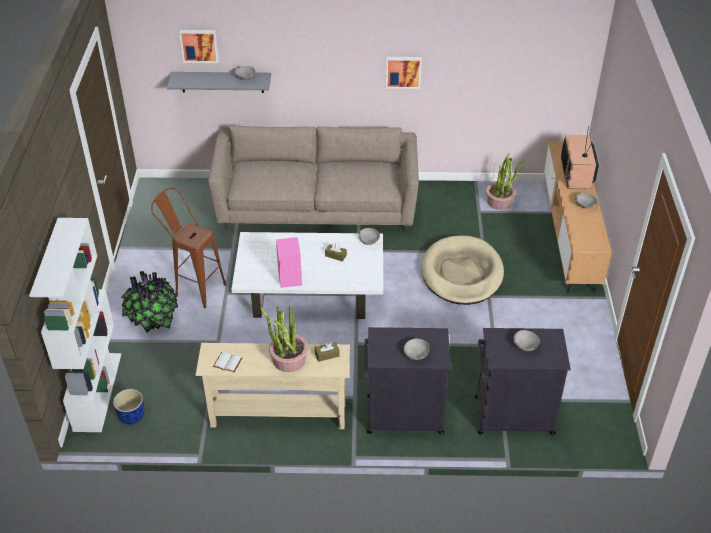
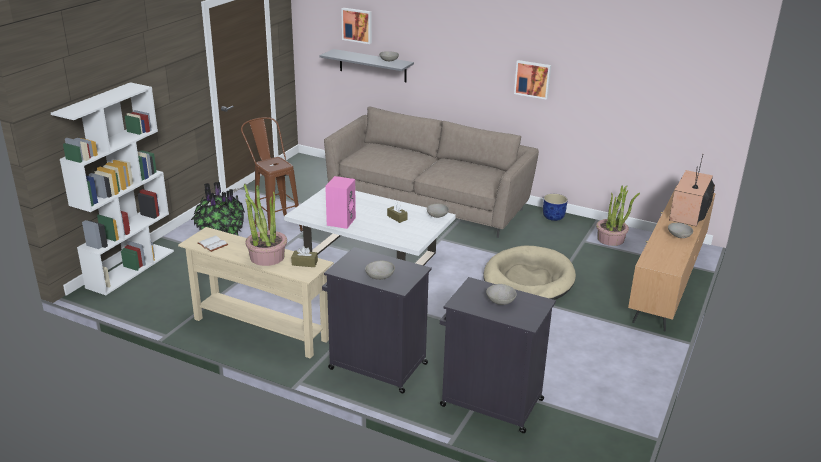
camera: 25 degrees right, 15 degrees down
(132, 416) = (140, 292): blue planter -> blue planter (553, 217)

